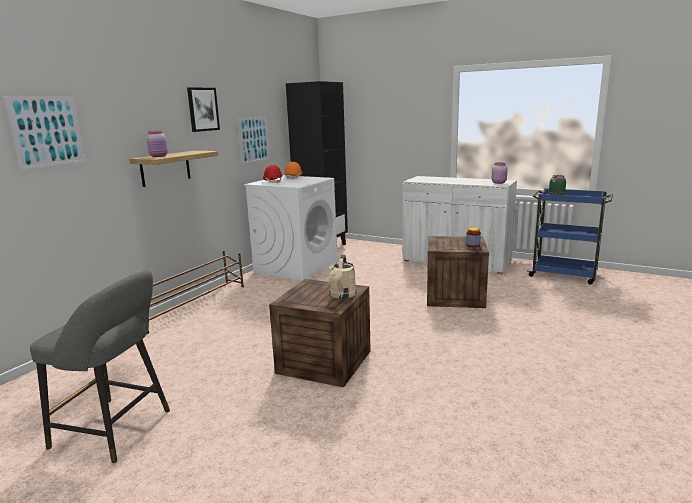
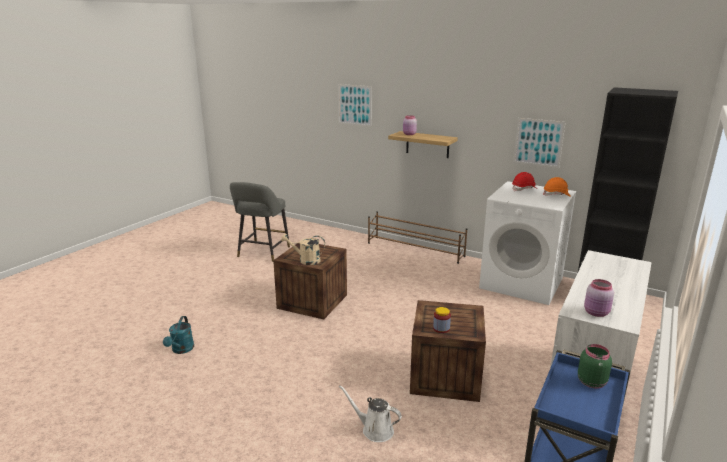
camera: 90 degrees right, 5 degrees up
(203, 109) = (475, 104): picture -> none
(480, 458) = (181, 350): none -> turquoise watering can
(540, 319) = (374, 430): none -> white watering can

